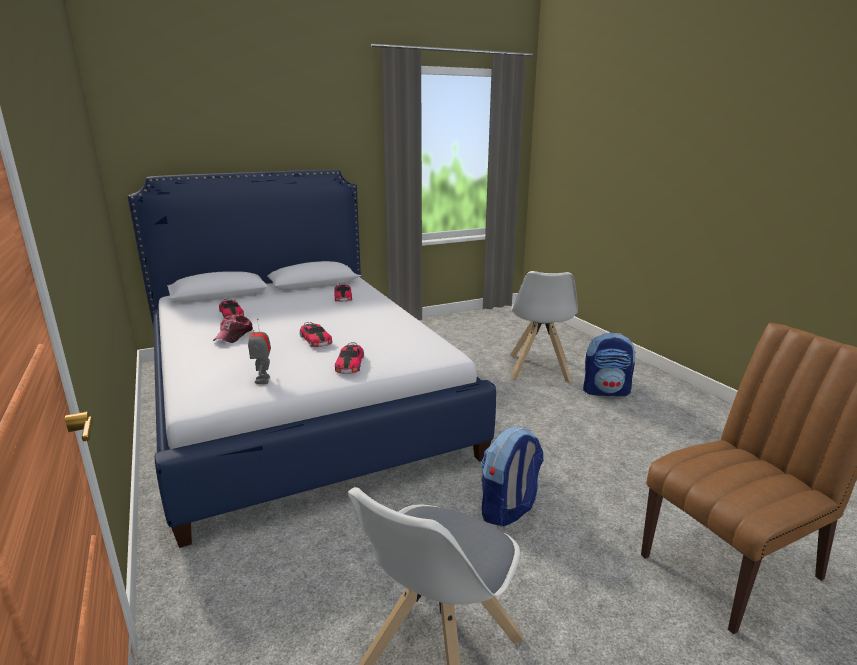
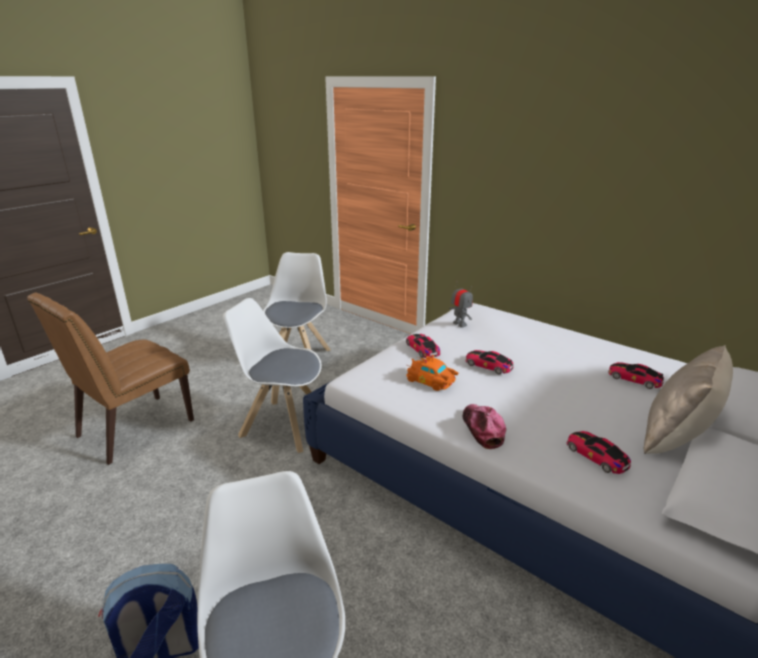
camera: 155 degrees right, 5 degrees up
(234, 335) = (563, 353): cap -> cap (482, 429)
(285, 294) = (676, 438): none -> beige pillow
(381, 340) = (431, 381): none -> orange toy car
(509, 510) = (283, 424): backpack -> chair

